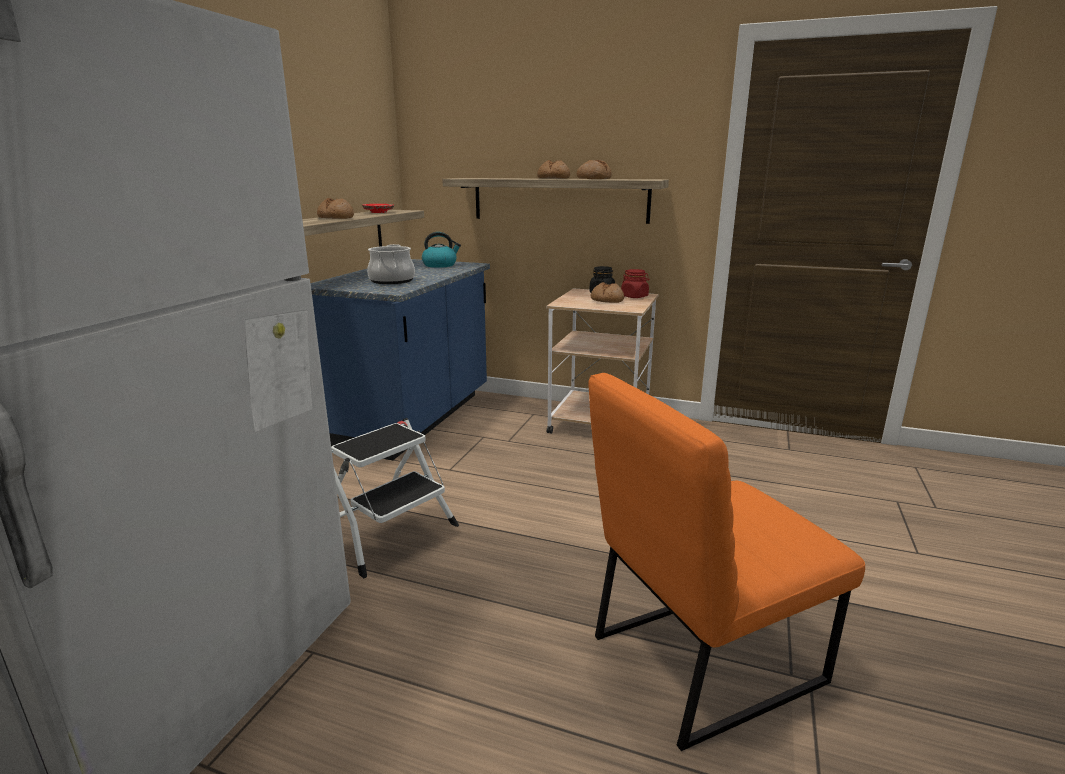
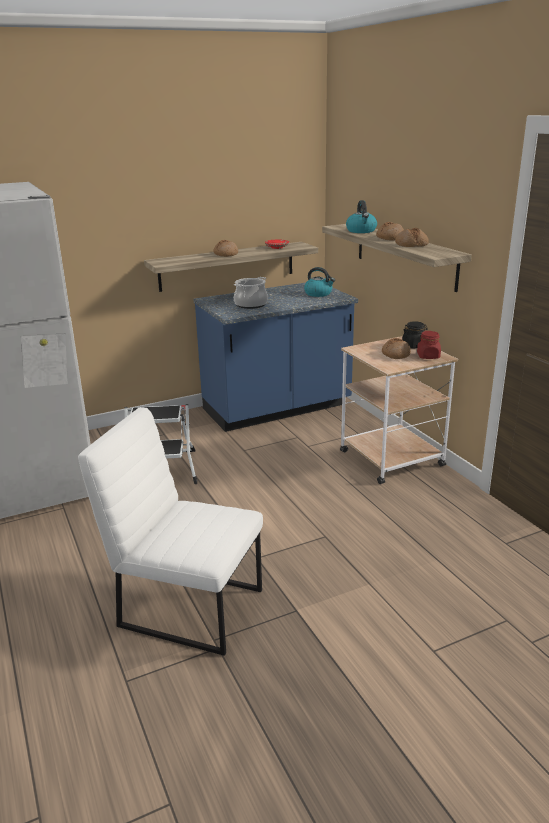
camera: 45 degrees right, 5 degrees up
(501, 178) = (361, 231): none -> kettle
(700, 659) = (188, 606): orange chair -> white chair

